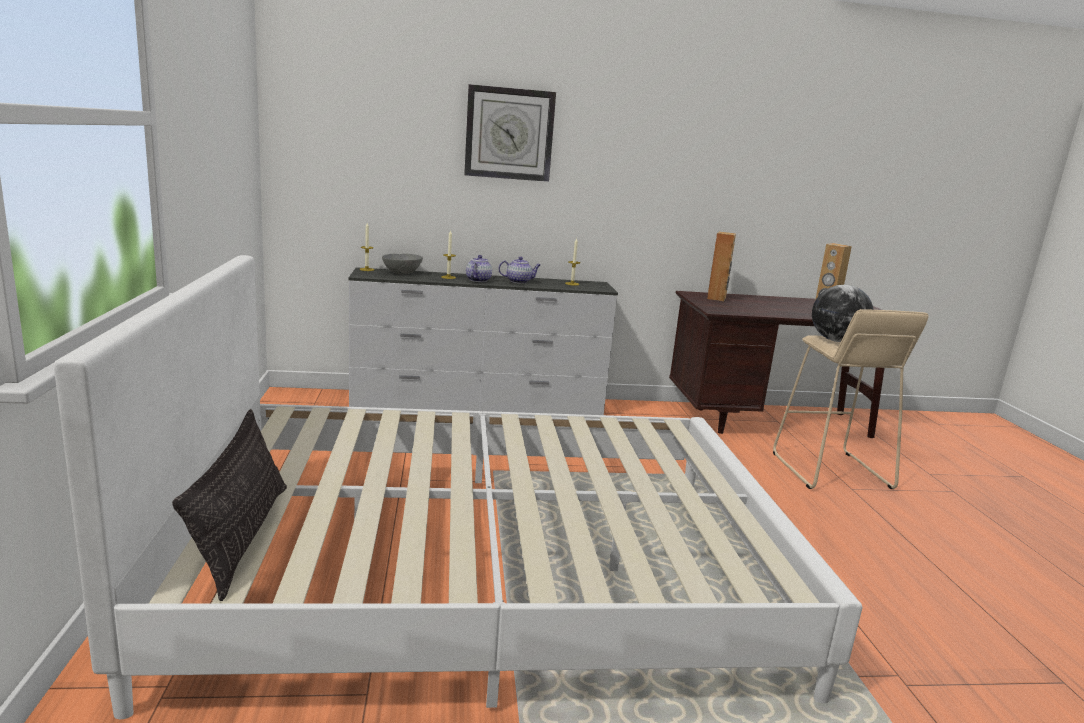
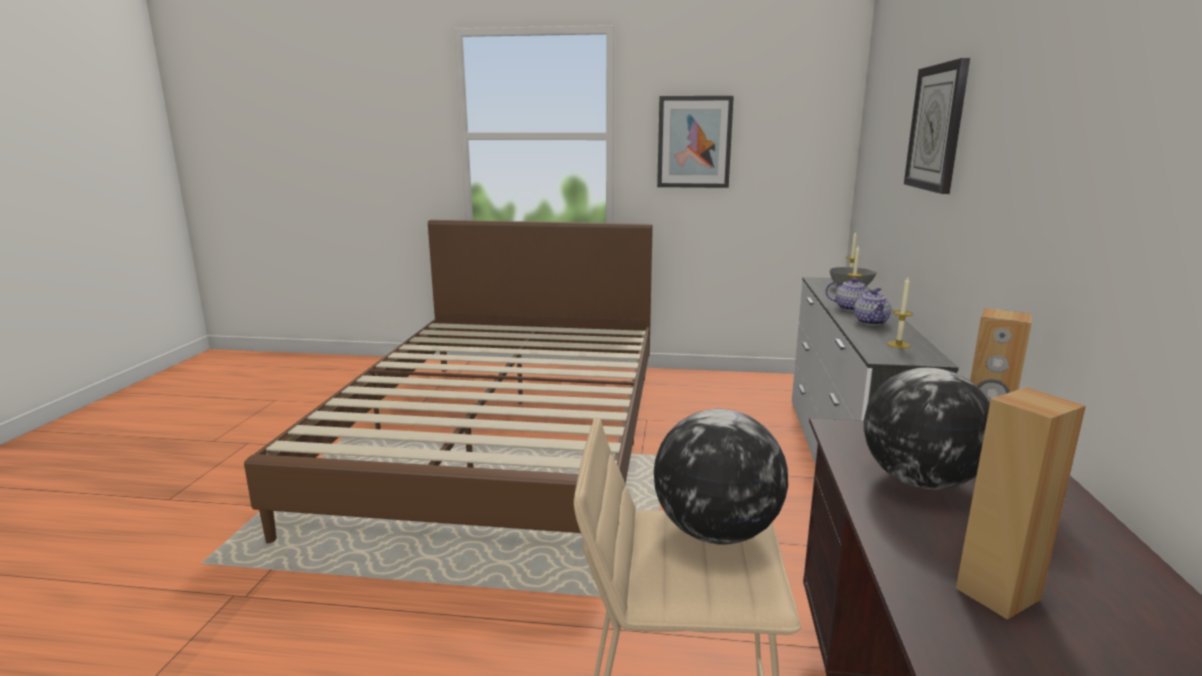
camera: 105 degrees right, 0 degrees up
(201, 129) = (694, 142): none -> picture
(242, 536) = (473, 330): pillow -> none
(482, 570) = (504, 439): white bed -> brown bed
(757, 308) = (919, 481): none -> globe

